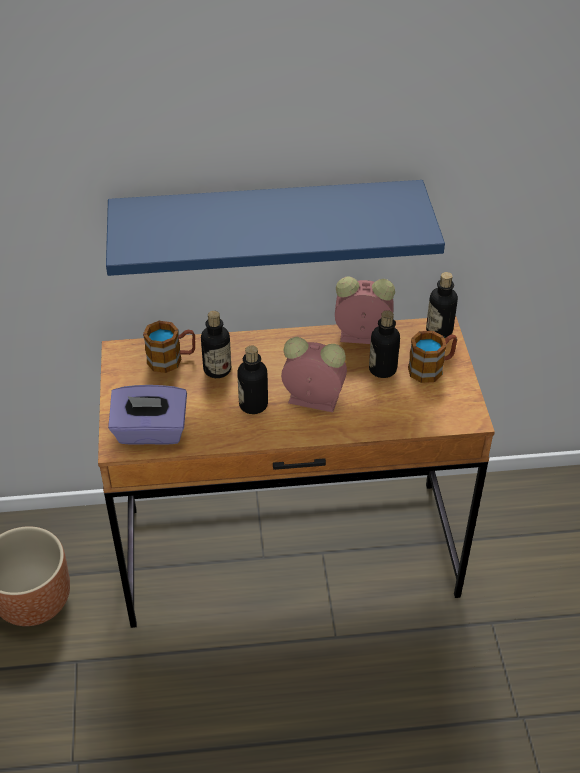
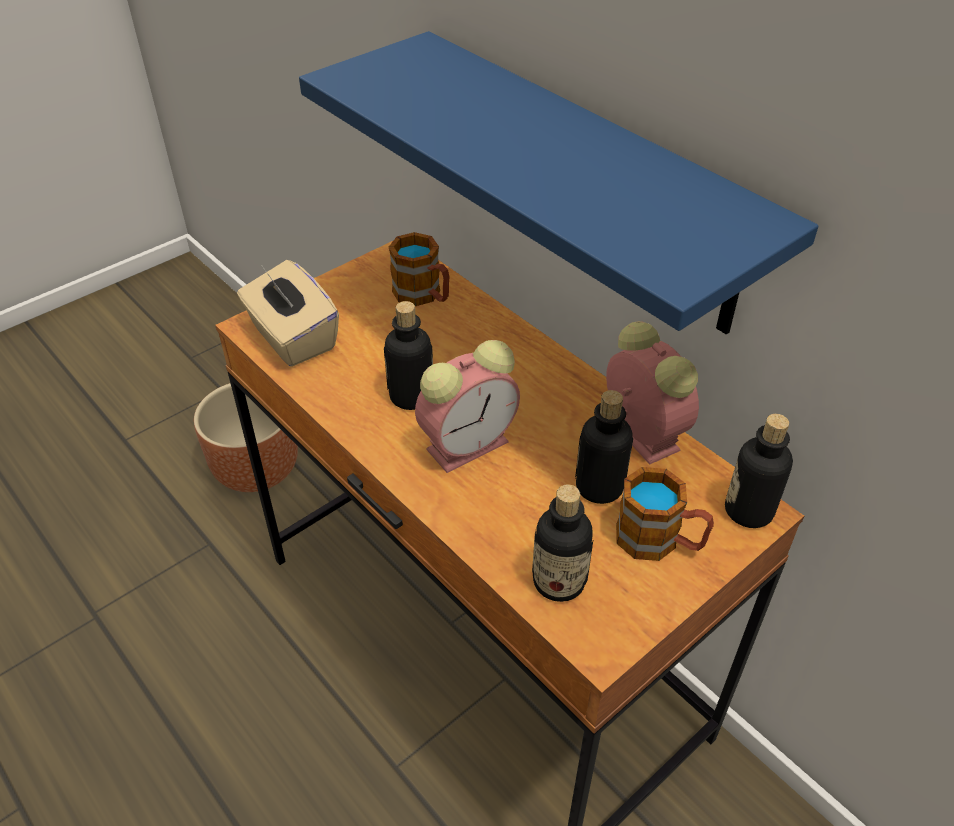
camera: 55 degrees right, 0 degrees up
(150, 432) = (292, 338): purple tissue box -> beige tissue box
(217, 369) = (442, 337): bottle -> bottle (559, 581)
(311, 399) = (469, 443): alarm clock -> alarm clock turned 75 degrees clockwise

